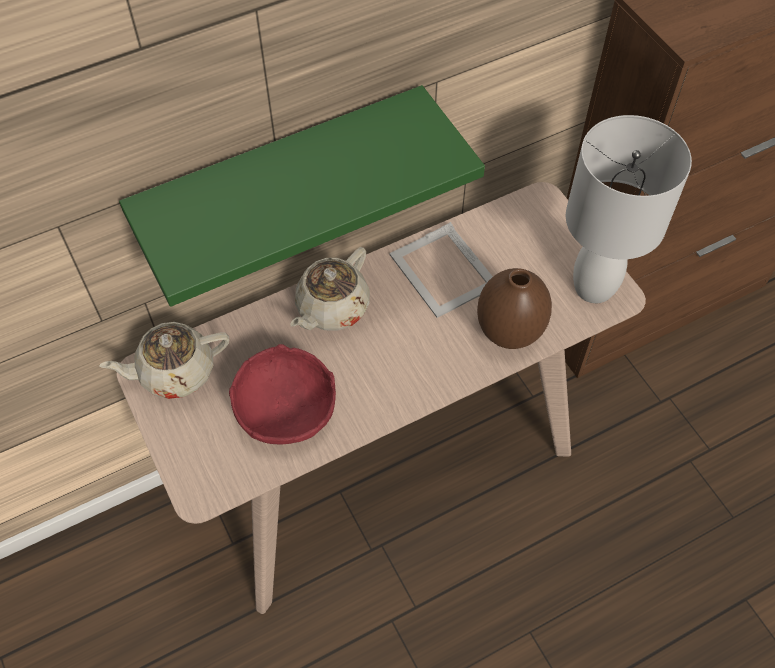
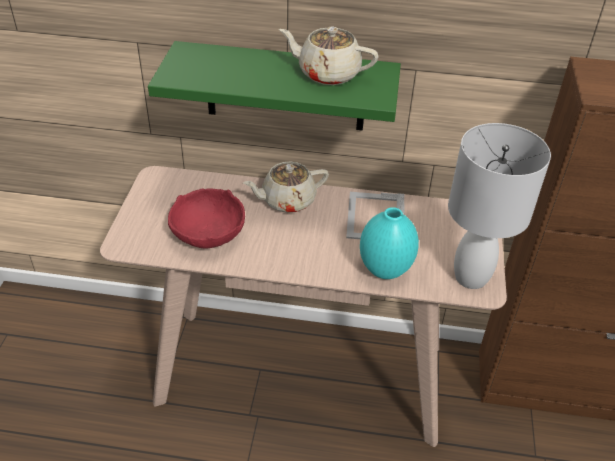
camera: 35 degrees right, 15 degrees down
(175, 372) = (170, 184): beige teapot -> beige teapot (327, 73)
(508, 334) = (384, 270): brown vase -> turquoise vase

